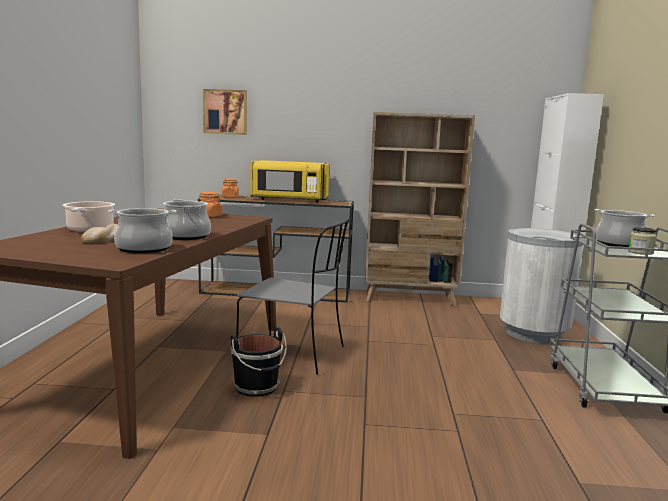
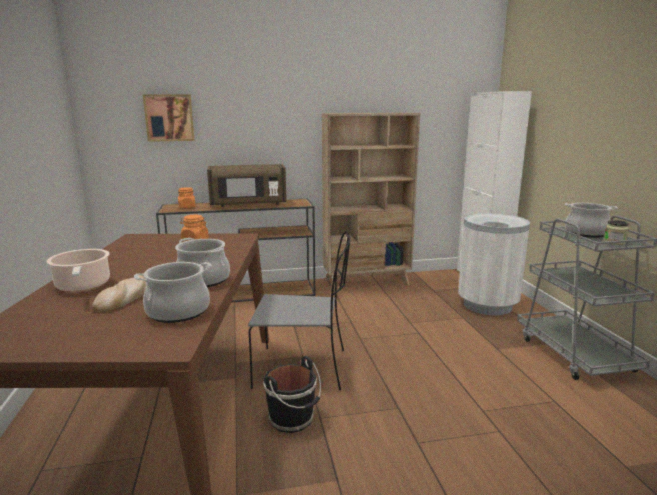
camera: 15 degrees left, 5 degrees up
(289, 200) = (248, 204): yellow microwave -> brown microwave

